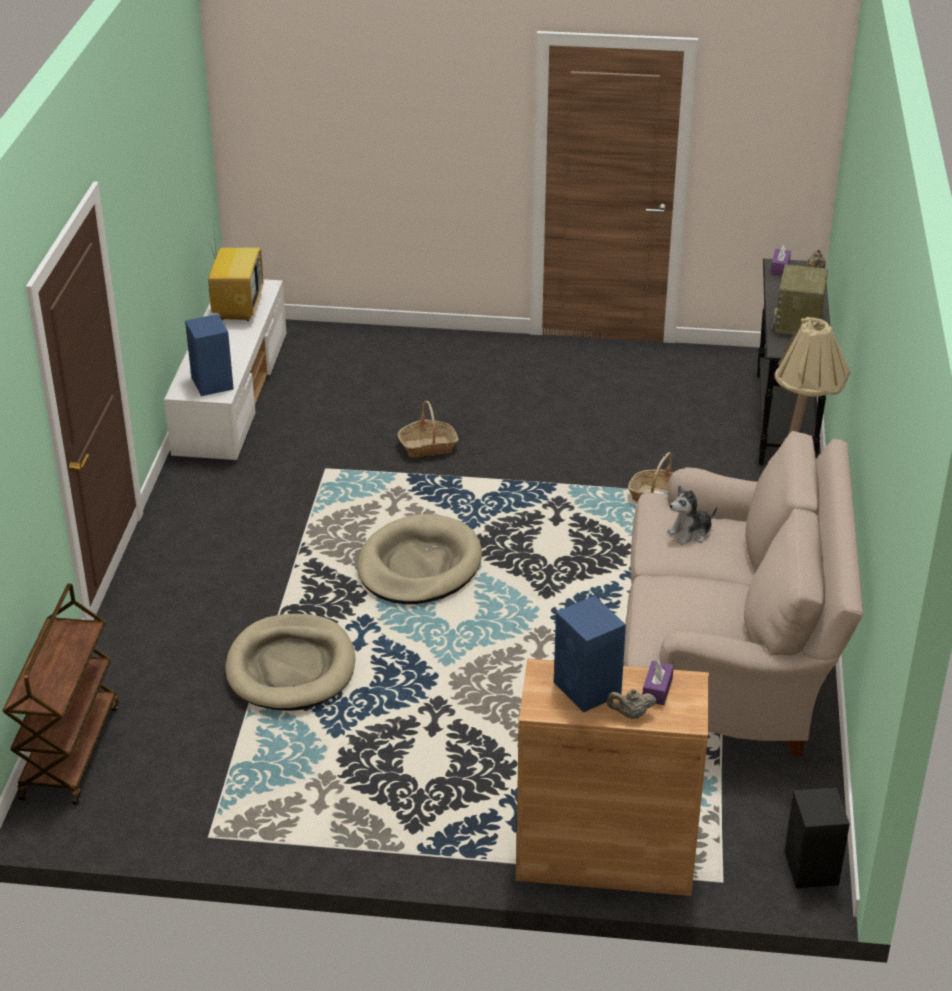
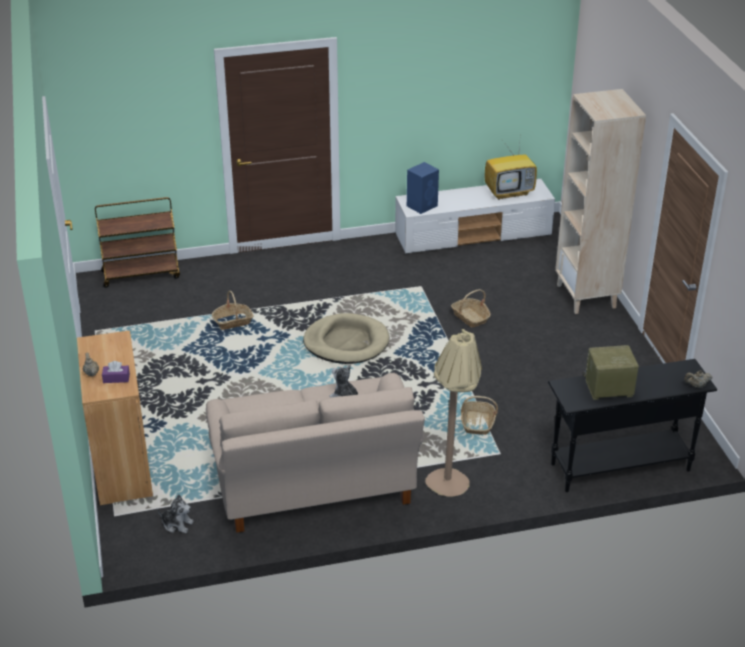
camera: 70 degrees right, 0 degrees up
(291, 667) = (233, 321): beige dog bed -> basket
(441, 349) = (586, 296): none -> beige bookcase
(588, 689) = (108, 355): blue speaker -> none
(763, 814) = (177, 524): none -> plush toy
(780, 267) = (686, 368): purple tissue box -> none
(811, 869) = (136, 552): black speaker -> none

